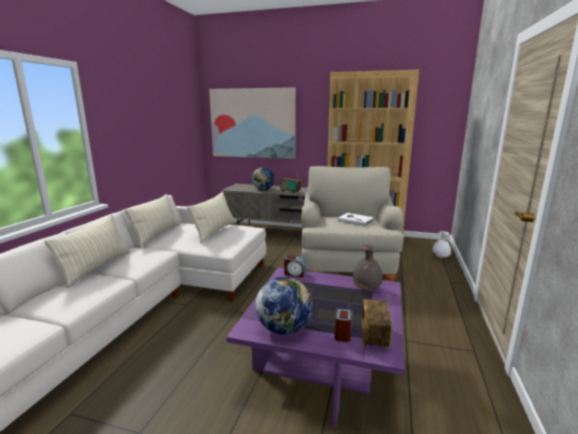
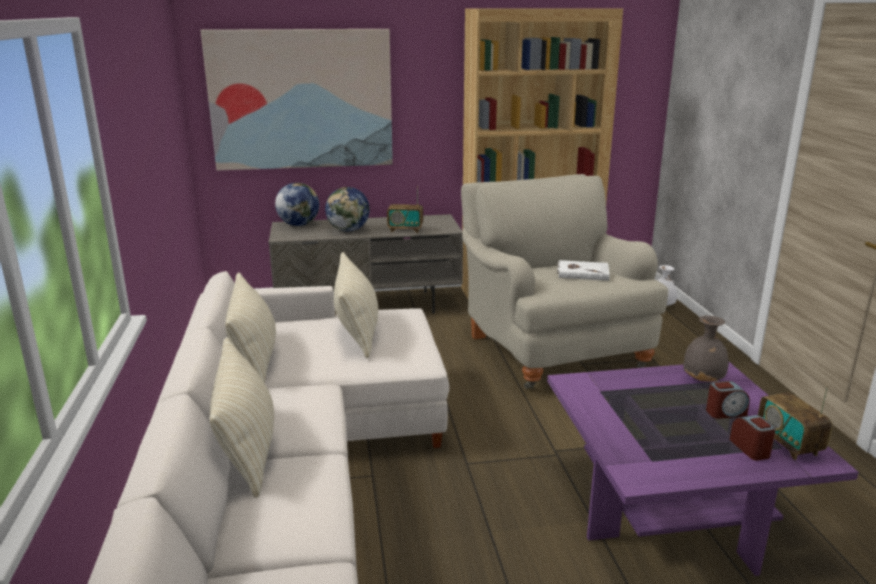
camera: 25 degrees left, 5 degrees up
(284, 328) = (679, 464): globe -> globe (298, 224)
(294, 274) = (586, 380): alarm clock -> alarm clock (725, 412)

